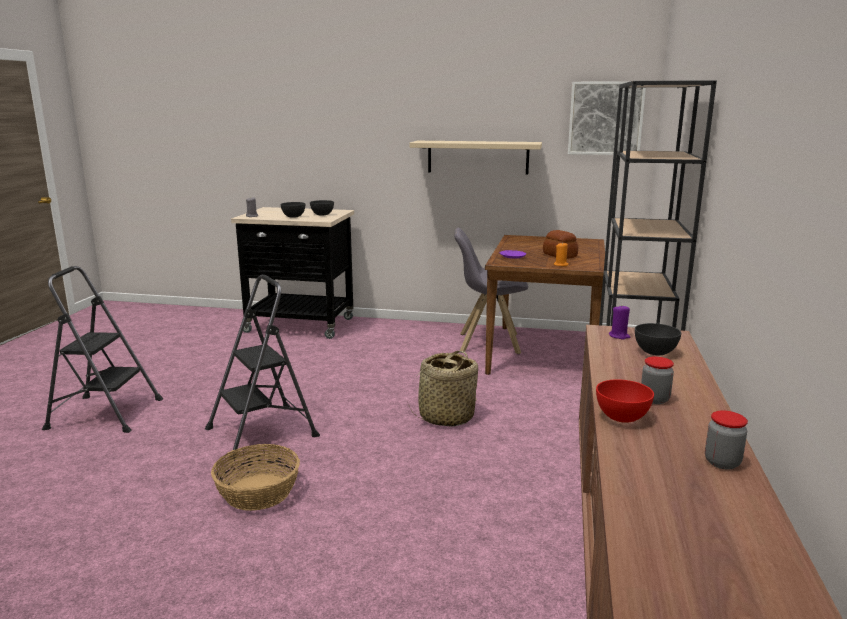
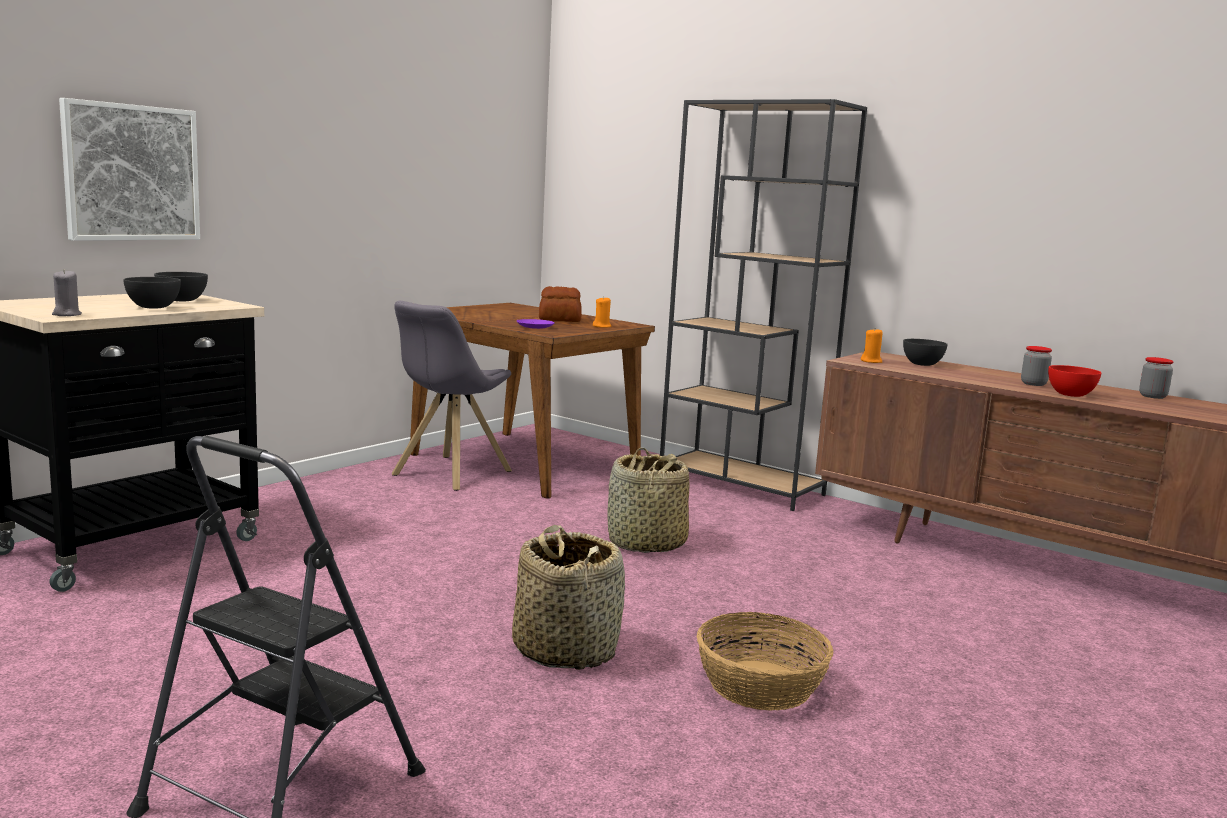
camera: 65 degrees left, 5 degrees down
(265, 431) = (565, 649): black step ladder -> basket
(478, 157) = (368, 190): beige shelf -> none
(605, 118) = (503, 141): picture -> picture (131, 173)
(619, 336) = (871, 361): purple candle -> orange candle

